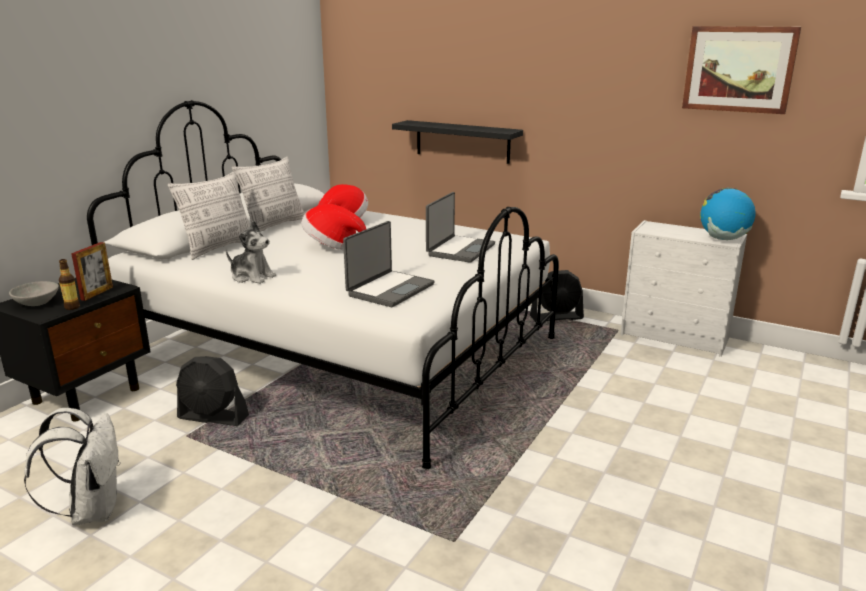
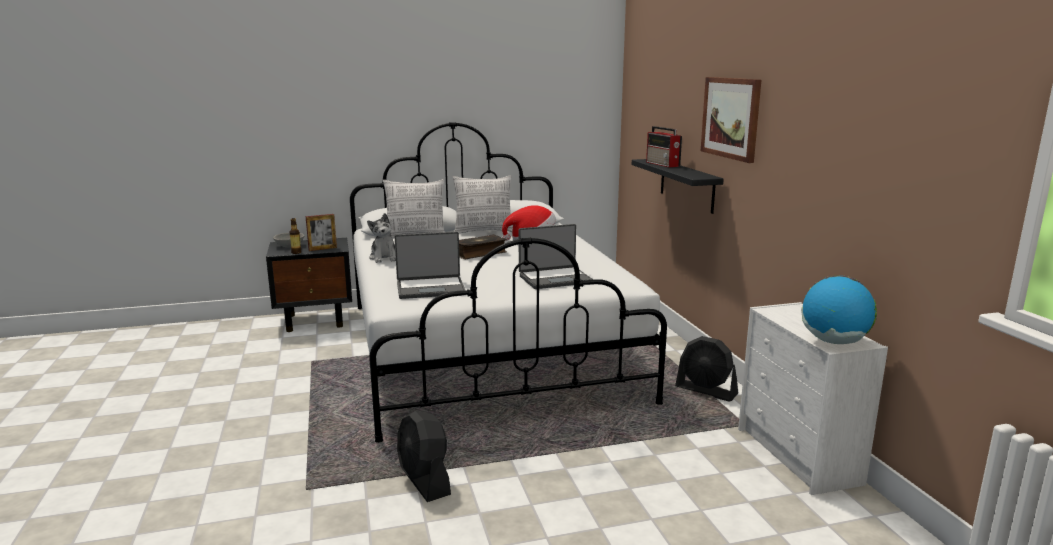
camera: 45 degrees right, 5 degrees down
(92, 510) = (214, 377): white backpack -> none
(213, 417) = (342, 357): black fan -> black fan (424, 481)
(332, 246) = (479, 253): hat -> book
(436, 124) = (663, 164): none -> radio
(739, 69) = (890, 124): picture -> picture (731, 118)

